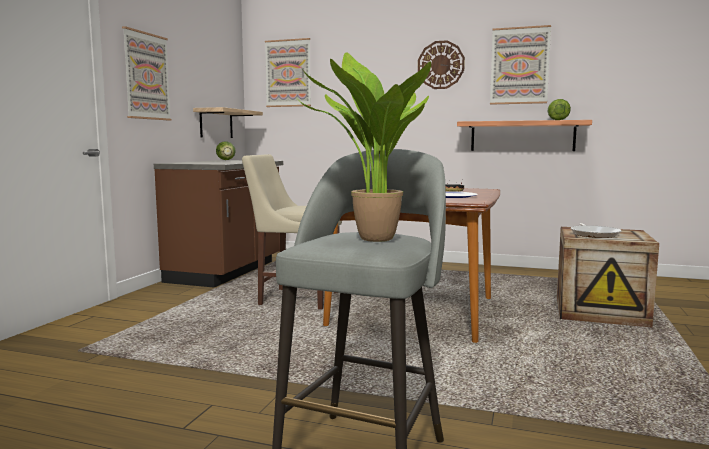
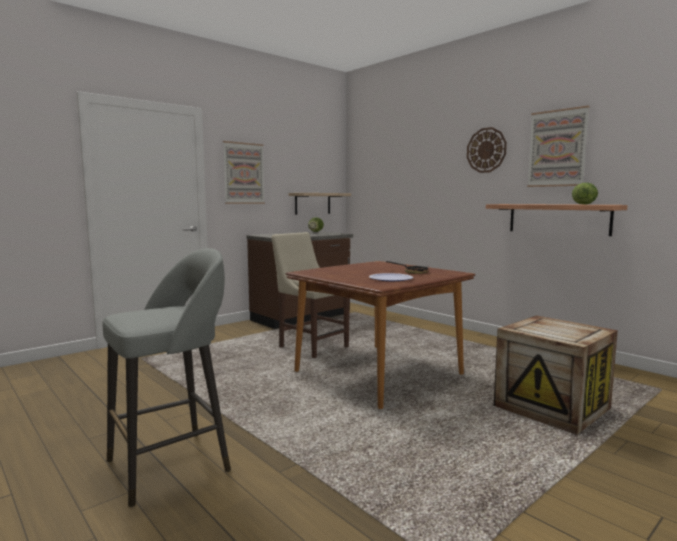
camera: 30 degrees right, 0 degrees up
(288, 73) = (373, 161): picture -> none
(370, 239) = (158, 314): potted plant -> none
(594, 234) = (542, 328): frying pan -> none

